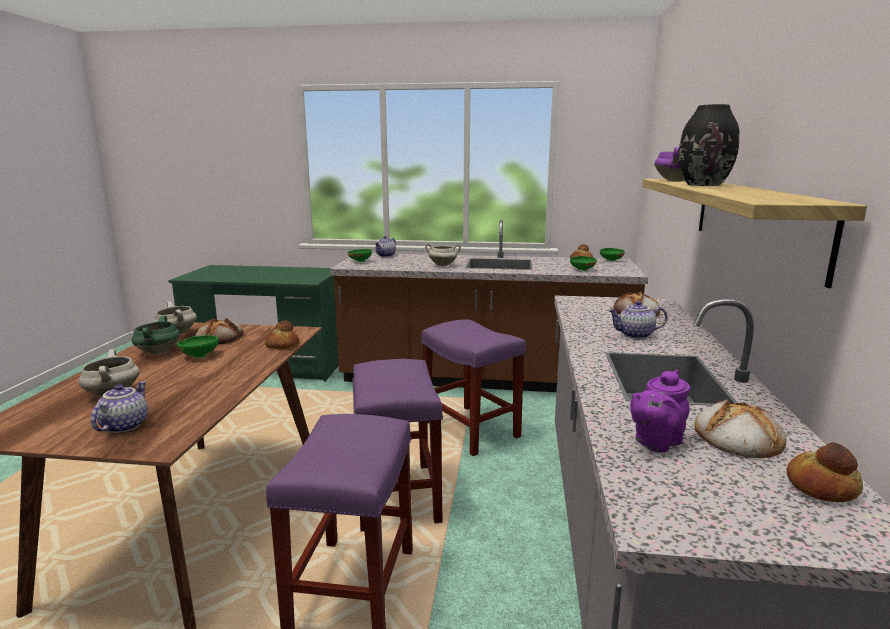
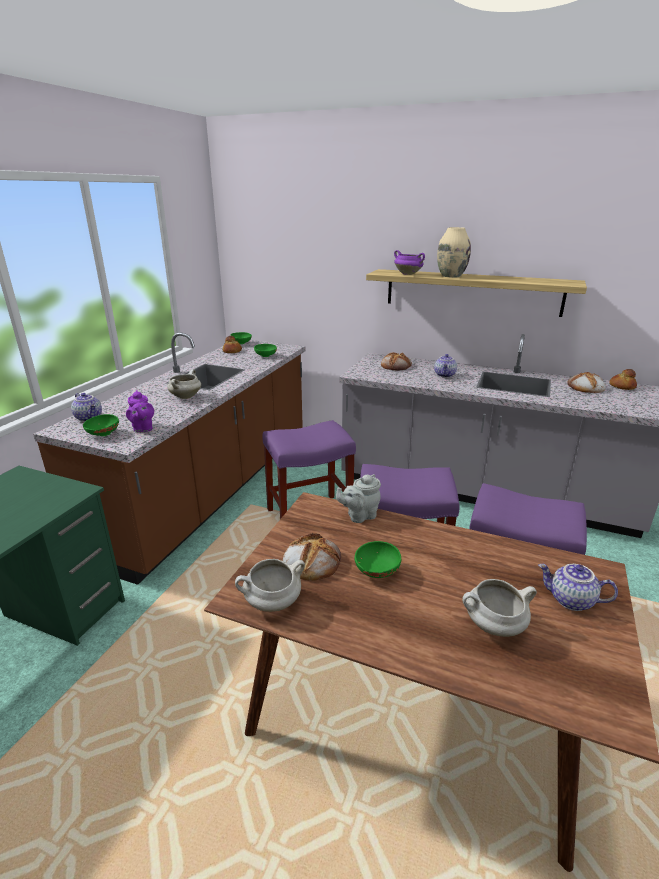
camera: 75 degrees left, 10 degrees up
(158, 351) = (351, 610): green cooking pot -> none
(282, 345) = (359, 516): bread -> grey teapot
(655, 442) = (597, 401): purple teapot -> purple teapot (142, 428)
(703, 185) = (451, 276): black vase -> beige vase

